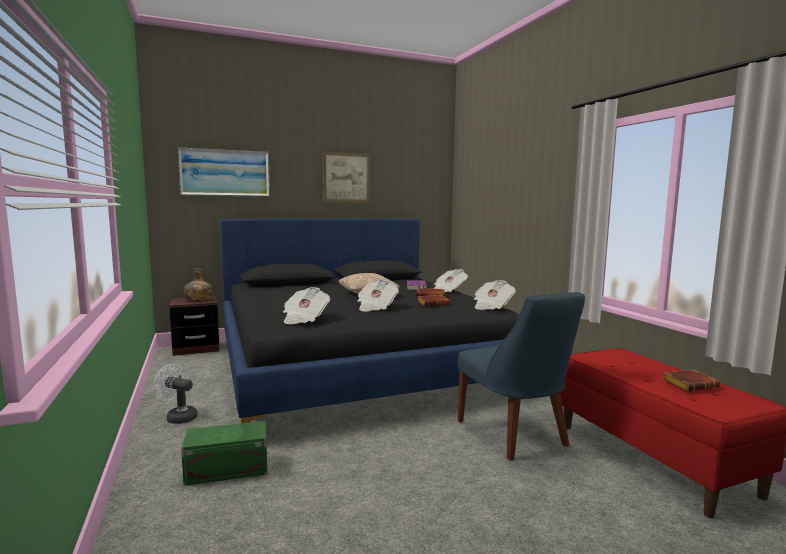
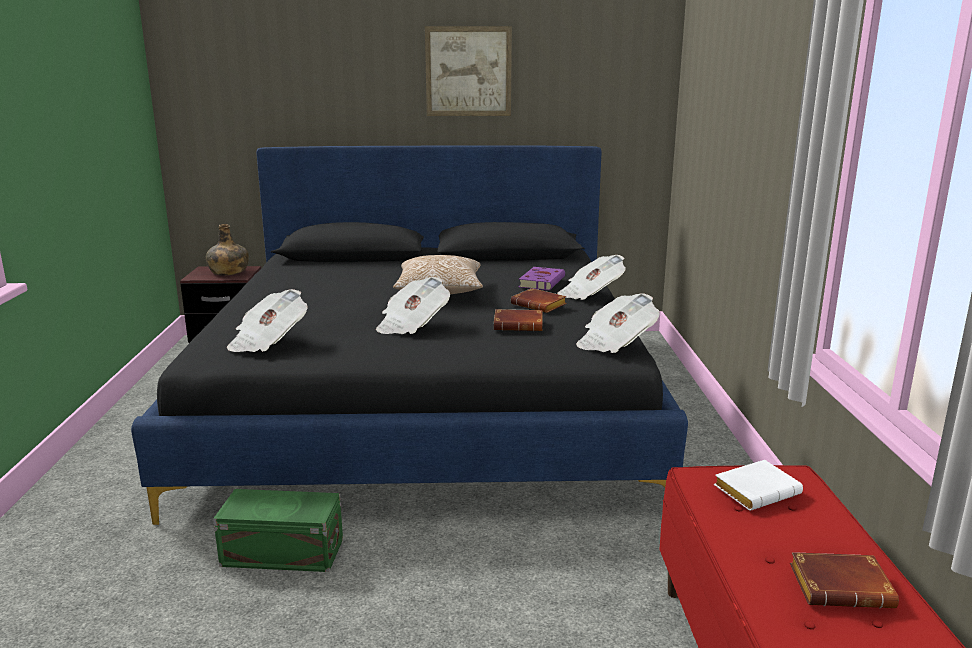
camera: 20 degrees right, 10 degrees up
(178, 417) = (115, 461): white fan -> none
(225, 173) = (265, 70): picture -> none
(228, 469) = (105, 561): green storage box -> green storage box (284, 553)
(514, 435) = (561, 590): blue chair -> none
(611, 358) = (756, 490): none -> white book

